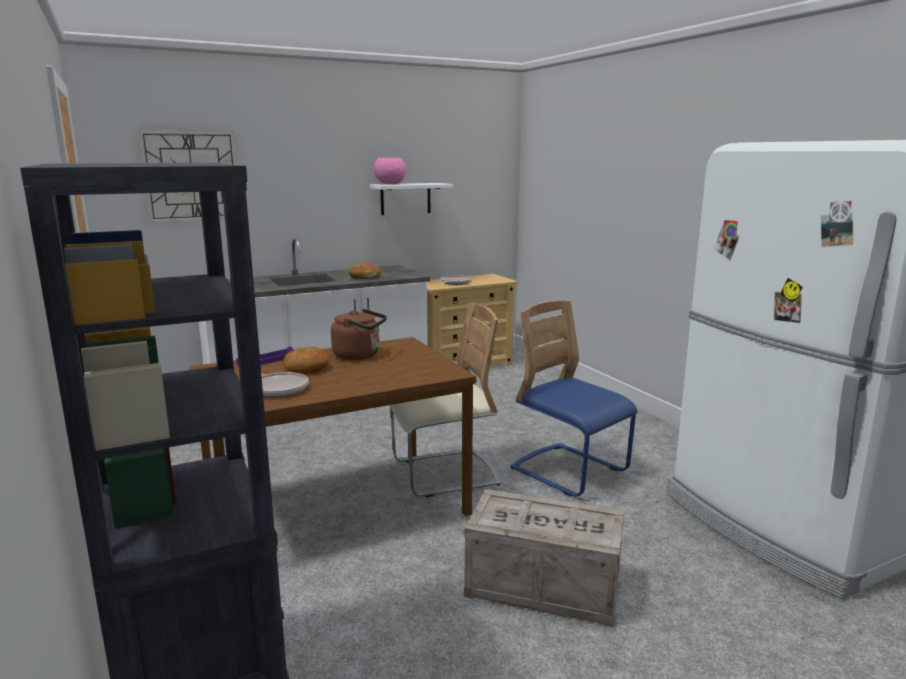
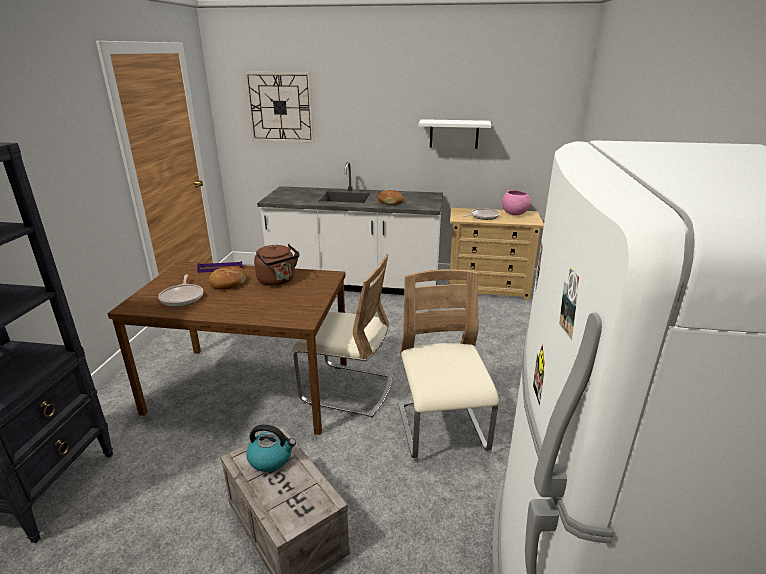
camera: 35 degrees right, 10 degrees up
(390, 184) = (434, 121): pink bowl -> pink bowl (514, 214)
(514, 510) = (271, 458): none -> kettle
(569, 471) = (441, 429): blue chair -> beige chair

